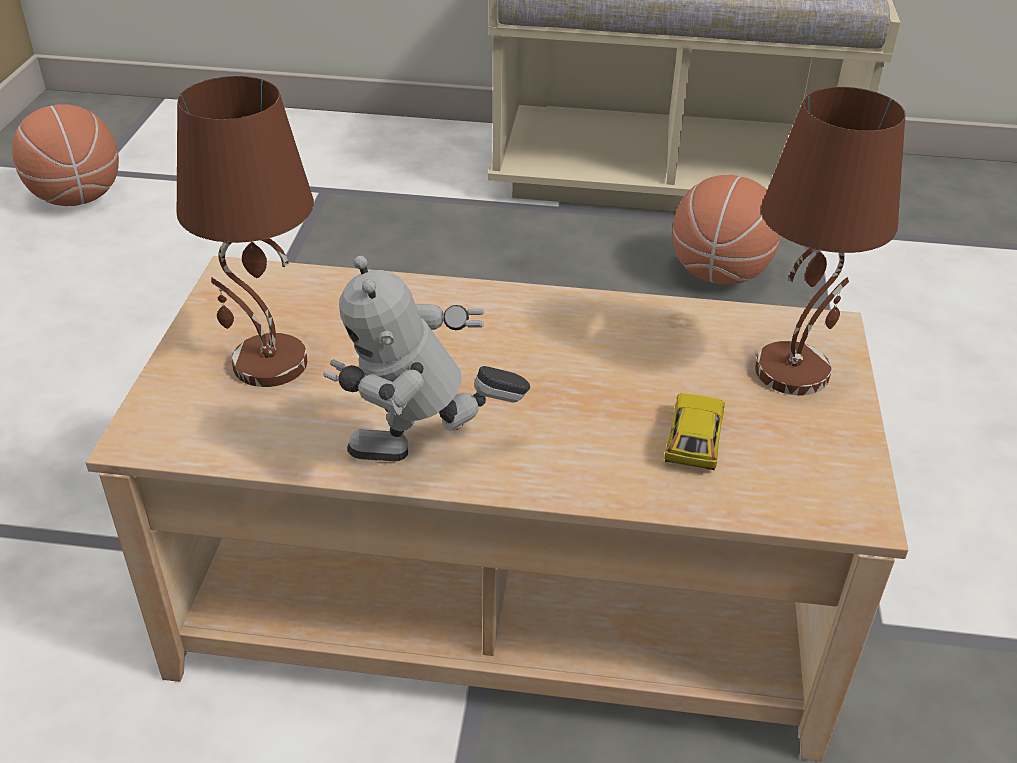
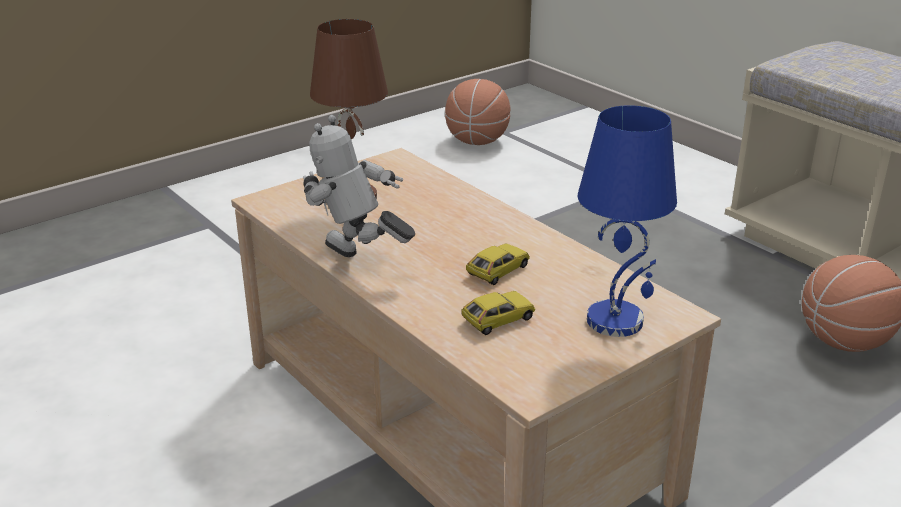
camera: 45 degrees right, 10 degrees down
(596, 375) = (498, 270): none -> toy car
(793, 370) = (616, 320): brown table lamp -> blue table lamp

